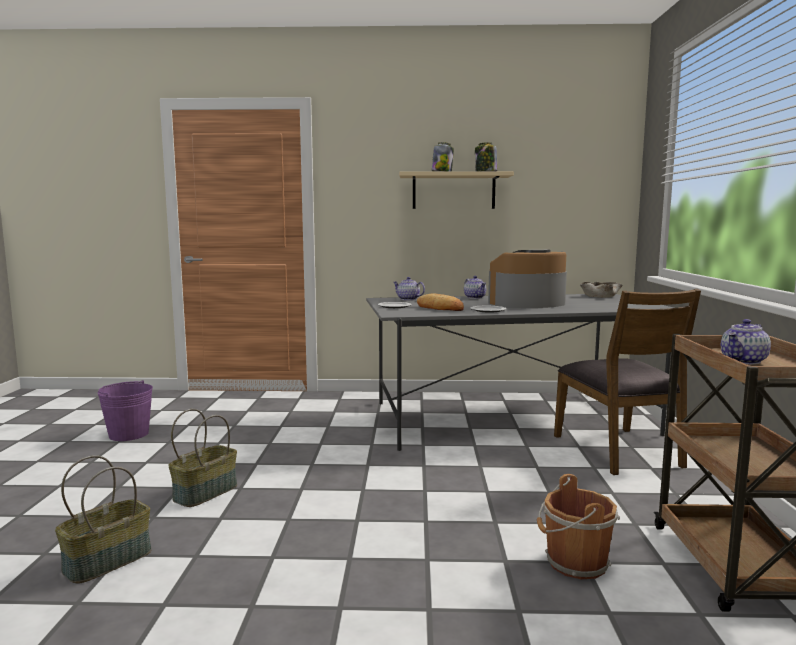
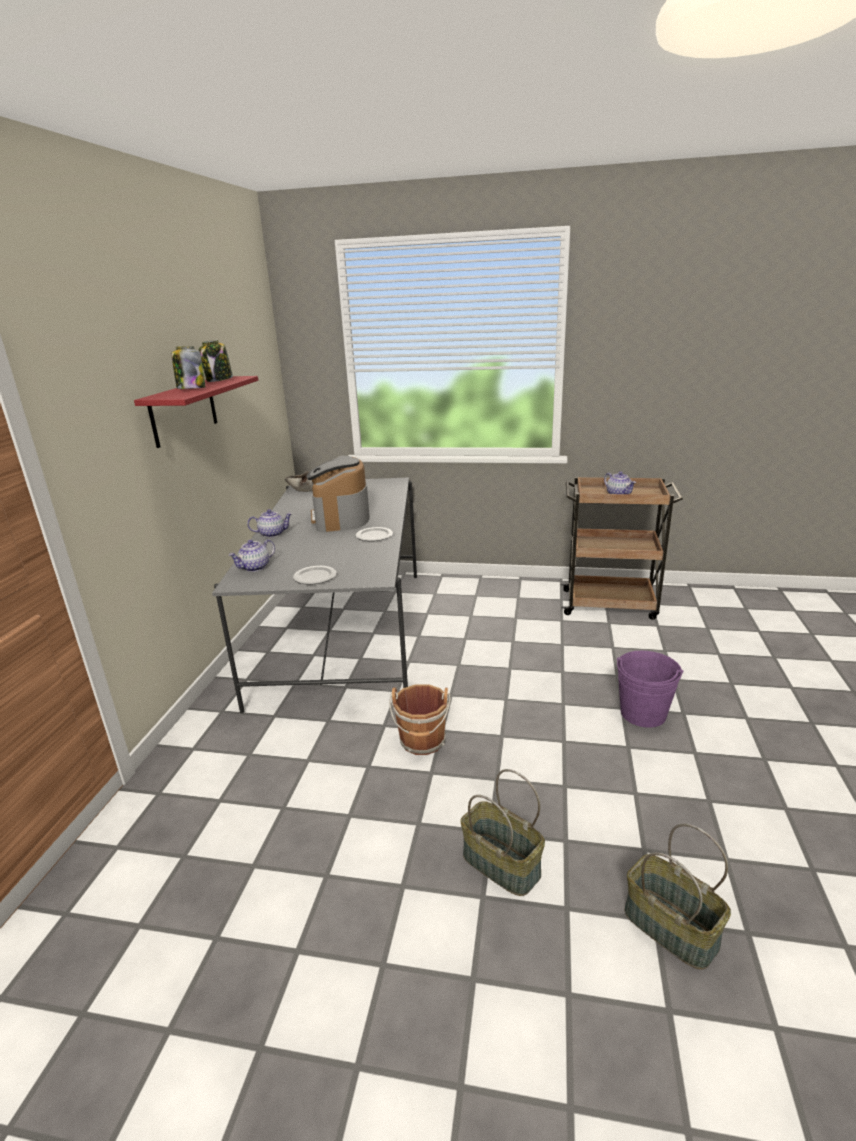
camera: 80 degrees left, 15 degrees up
(129, 434) = (224, 1038): purple bucket -> purple bucket (643, 713)
(439, 308) = (344, 555): bread -> none
(453, 191) = (184, 411): beige shelf -> red shelf
(574, 563) = (615, 651): brown bucket -> brown bucket (423, 742)
(618, 450) = (441, 599): brown chair -> none

